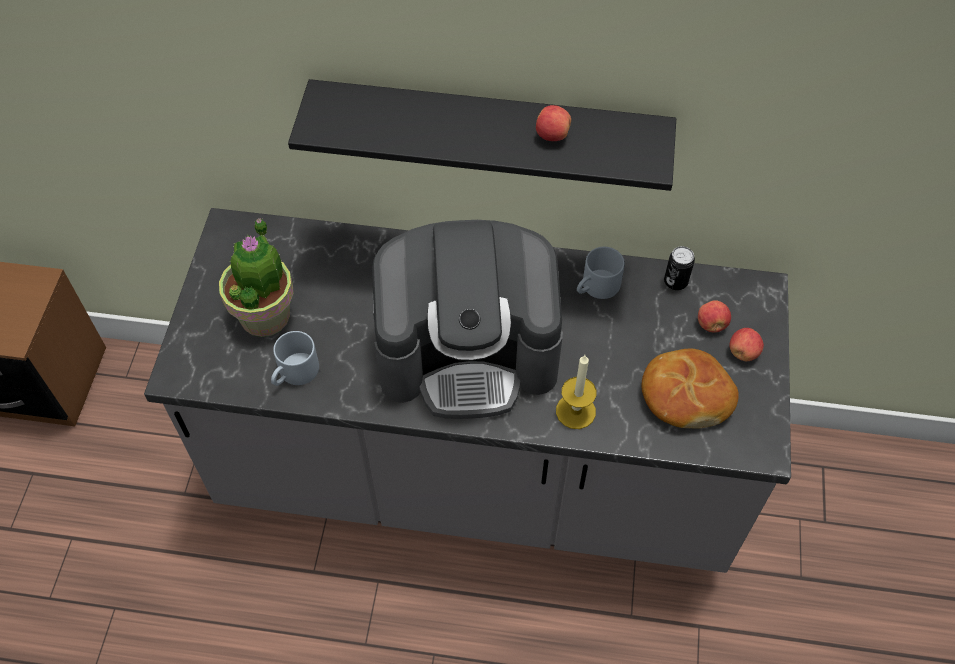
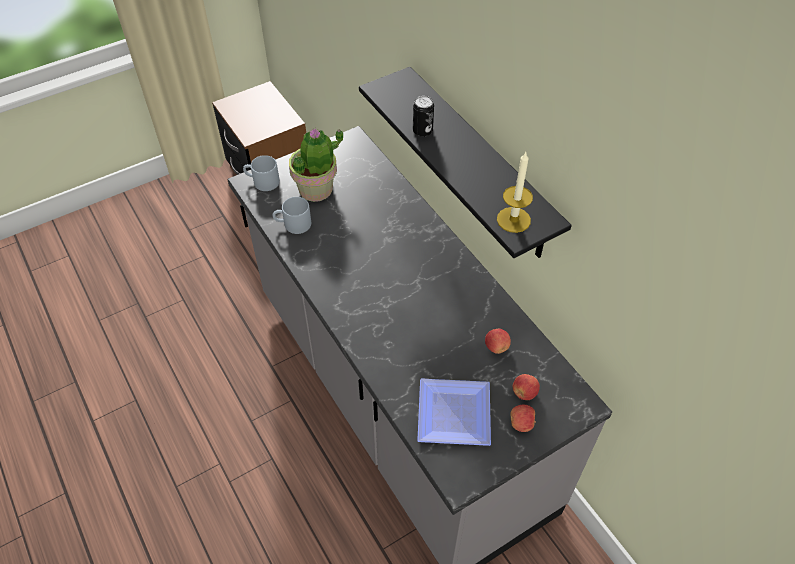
camera: 50 degrees right, 5 degrees down
(468, 351) = (379, 286): coffee machine -> none
(552, 135) = (486, 179): apple -> apple (496, 347)
(575, 411) = (390, 362): candle -> candle (513, 220)
(596, 287) = (487, 316): grey mug -> grey mug (262, 182)
(675, 282) = (536, 353): can -> can (422, 131)
(685, 395) = (456, 411): bread -> plate

